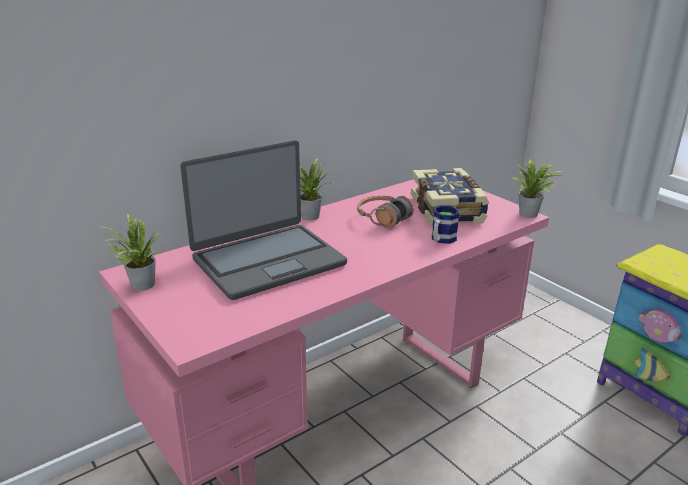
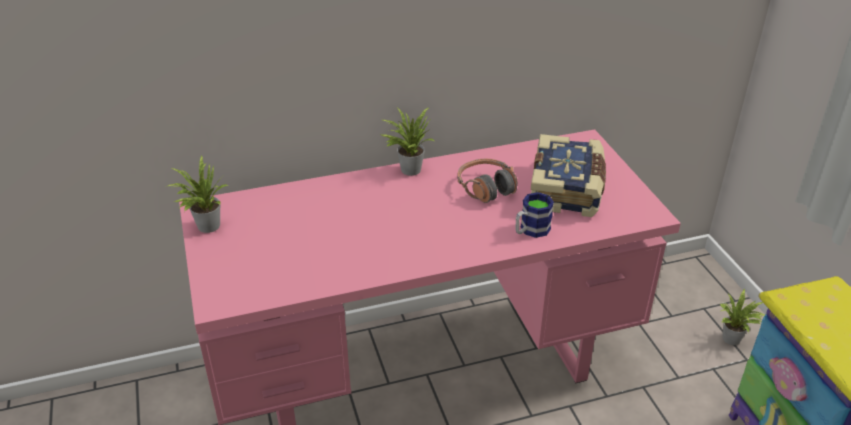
camera: 20 degrees right, 10 degrees up
(267, 261) = (335, 221): laptop -> none
(530, 214) = (660, 215): potted plant -> potted plant (733, 340)

